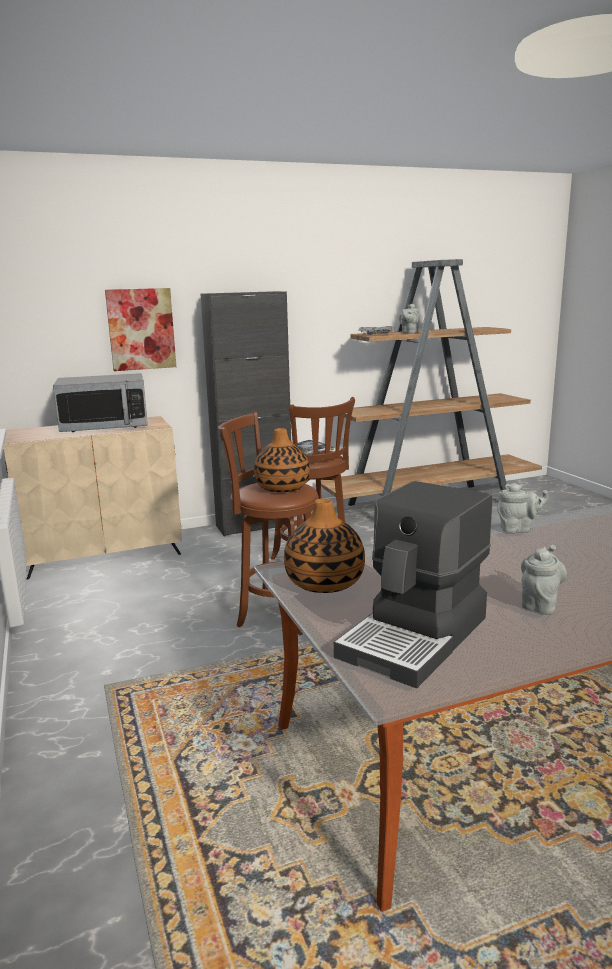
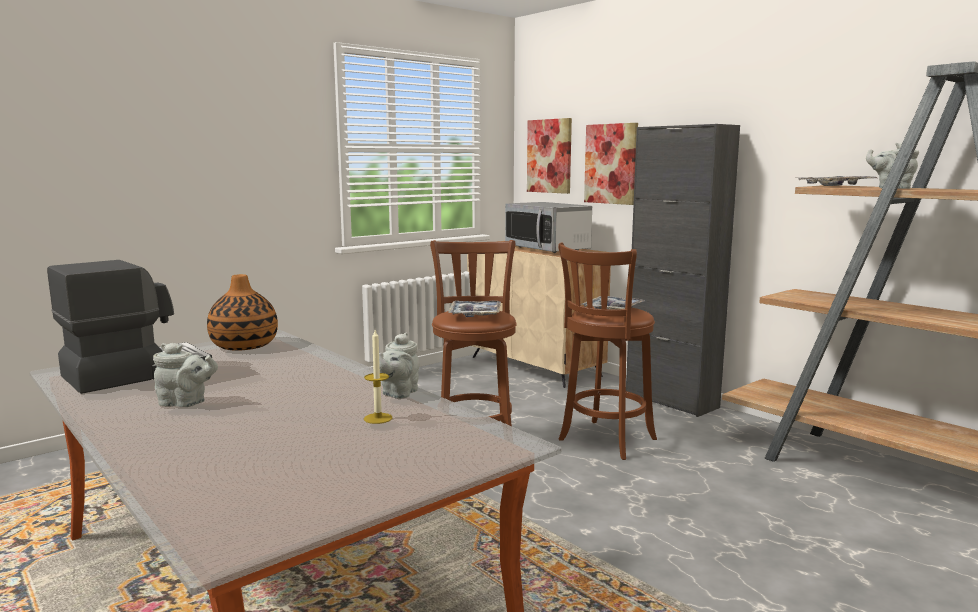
camera: 70 degrees right, 5 degrees down
(48, 325) = (549, 156): none -> picture
(282, 487) = (475, 314): vase -> tray
(416, 637) = (136, 372): coffee machine -> coffee machine turned 120 degrees clockwise
(518, 529) = (398, 393): grey teapot -> grey teapot turned 45 degrees clockwise
(578, 537) = (378, 418): none -> candle

